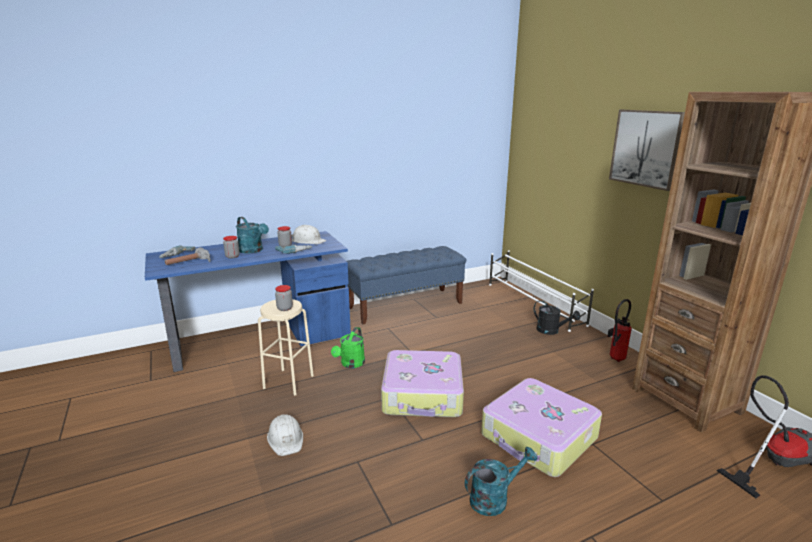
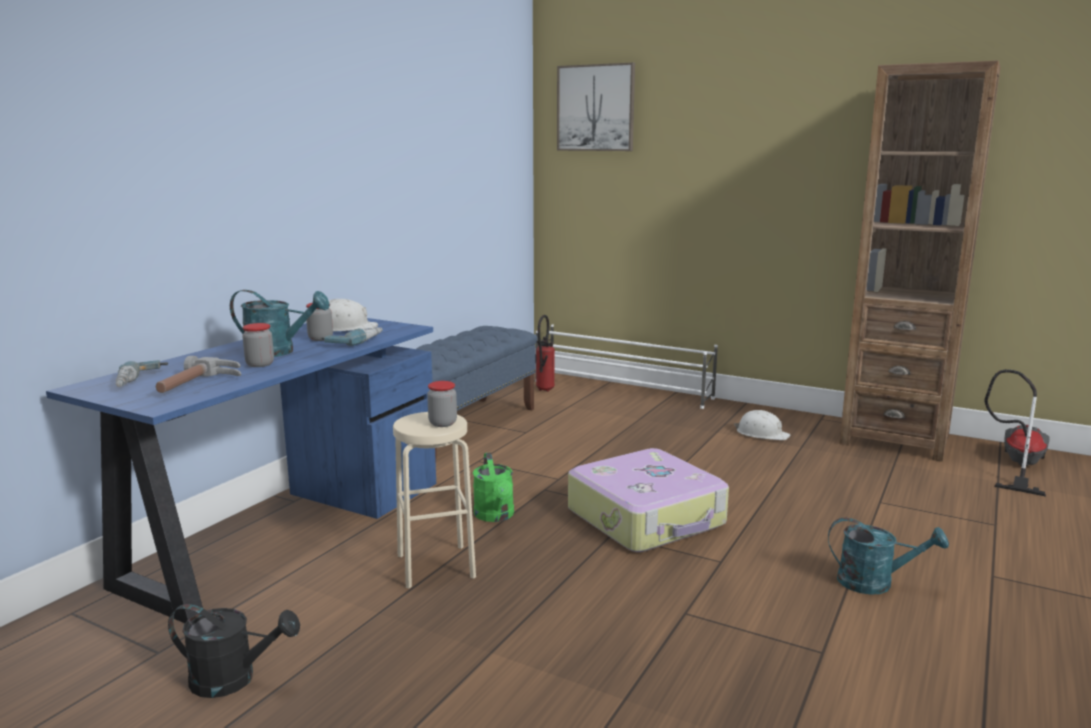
camera: 35 degrees left, 5 degrees down
(286, 439) = (551, 629): white hard hat -> white hard hat (762, 434)
(494, 498) = (875, 583): turquoise watering can -> turquoise watering can turned 75 degrees clockwise
(538, 437) = (828, 514): suitcase -> none
(551, 331) = (684, 412): black watering can -> black watering can (234, 679)
(614, 359) = (785, 422): fire extinguisher -> fire extinguisher (543, 390)
(646, 148) = (774, 147): picture -> picture (596, 108)

